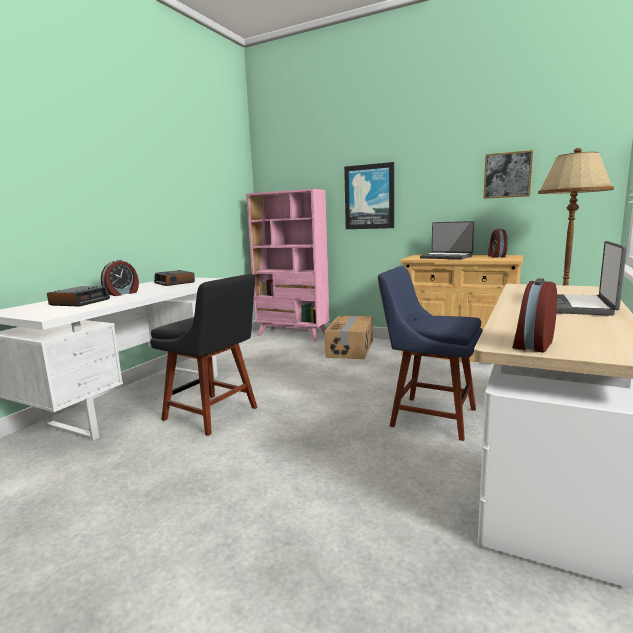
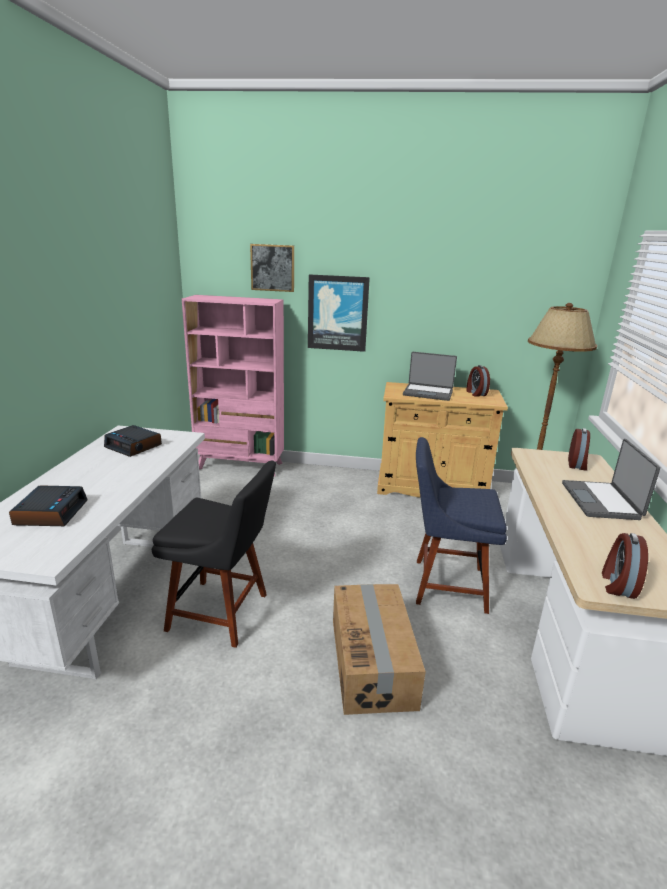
camera: 20 degrees left, 10 degrees up
(122, 293) = (89, 483): alarm clock -> alarm clock (577, 464)
(351, 348) = (319, 486): cardboard box -> cardboard box (373, 661)
(507, 175) = (490, 307): picture -> picture (272, 268)

